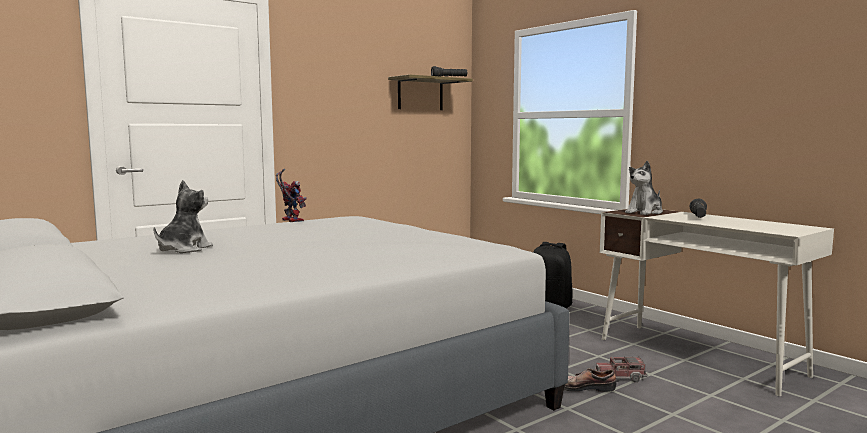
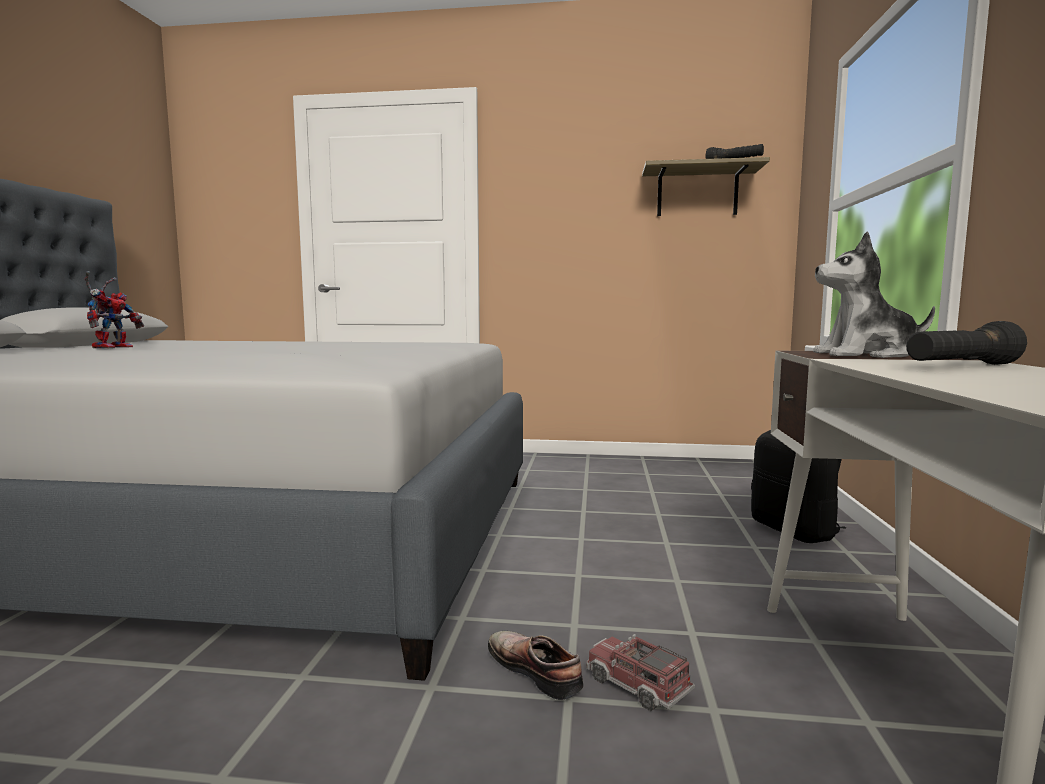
camera: 45 degrees right, 0 degrees up
(183, 249) = (185, 346): plush toy -> none
(290, 220) = (397, 340): toy robot -> toy robot (113, 347)

